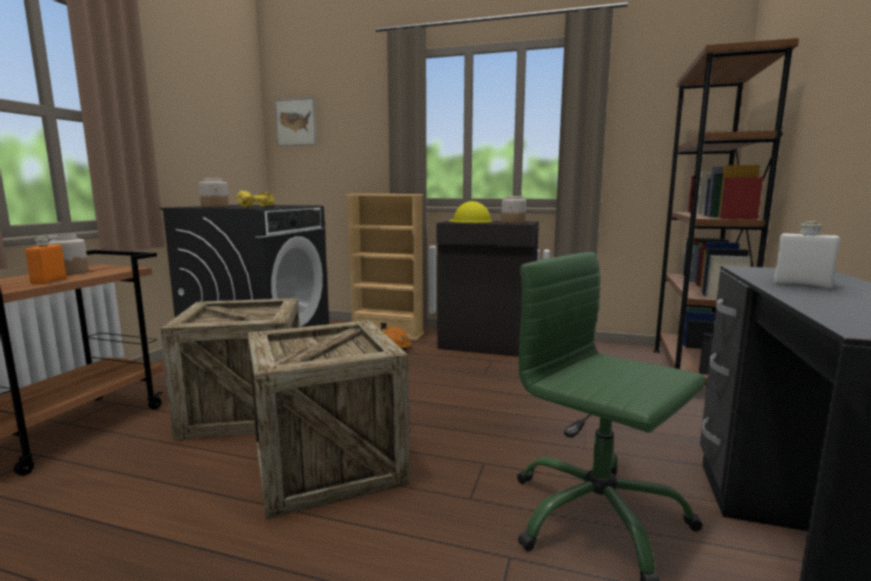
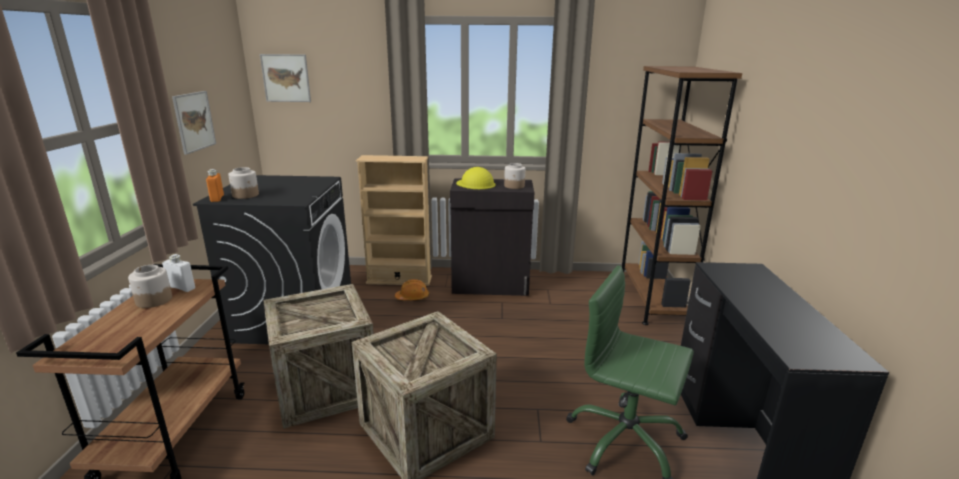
camera: 15 degrees left, 10 degrees up
(49, 281) = (157, 320): orange bottle -> orange bottle (217, 198)
(188, 142) = (194, 121): none -> picture
(256, 207) = (292, 196): yellow dumbbell -> none
(802, 284) = (752, 294): white bottle -> white bottle (181, 288)

